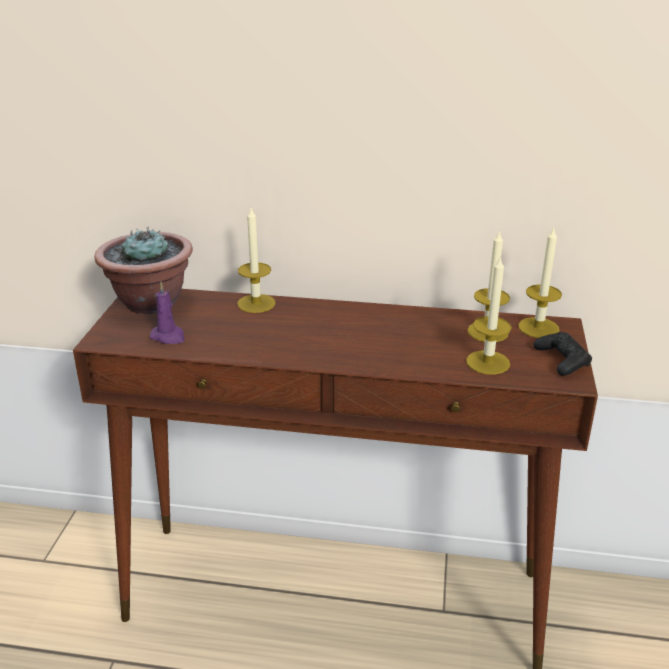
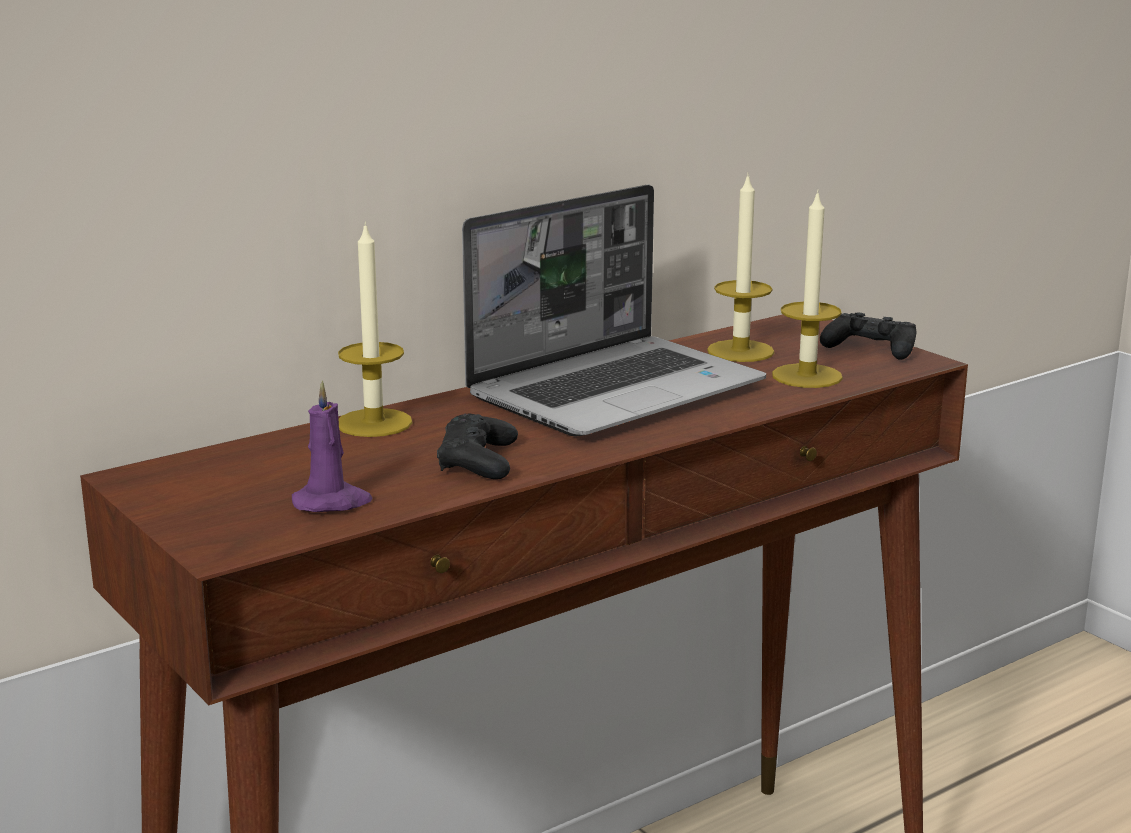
camera: 45 degrees left, 10 degrees down
(150, 302) = (186, 479): potted plant -> none
(252, 342) = (478, 461): none -> black game controller
(381, 330) = (617, 390): none -> laptop
(538, 328) = (782, 330): candle -> none

